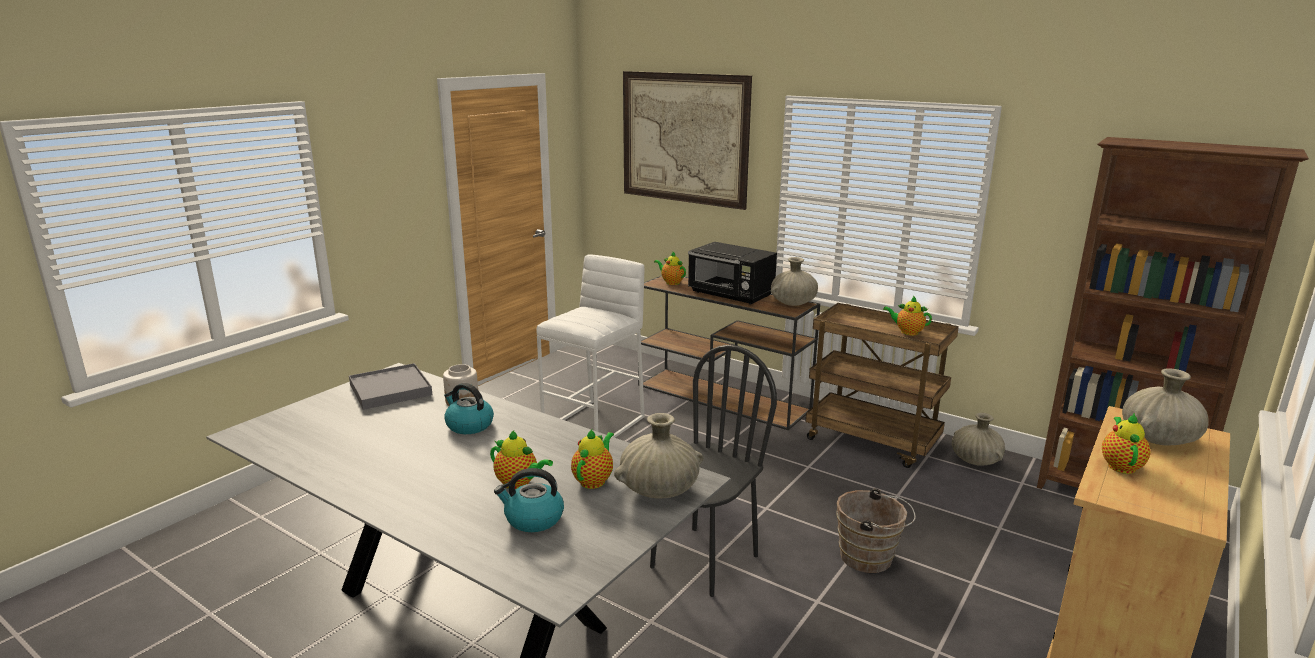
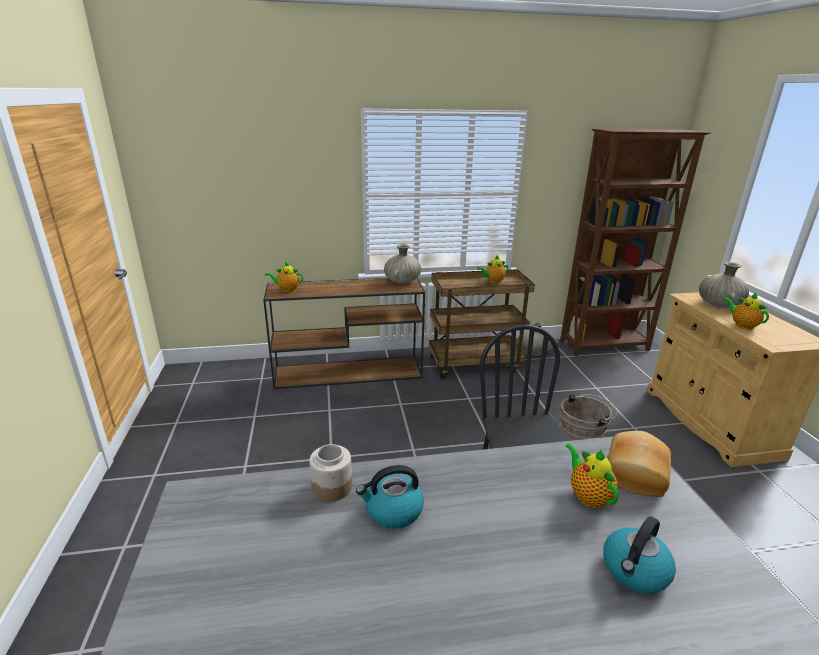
camera: 45 degrees left, 5 degrees up
(390, 390) = (224, 522): grey tray -> none
(519, 484) = (555, 543): teapot -> none
(595, 424) = (286, 439): white stool -> none
(659, 490) = (633, 473): beige vase -> bread
(684, 138) = (258, 154): picture -> none
(731, 295) = (350, 287): black microwave -> none

